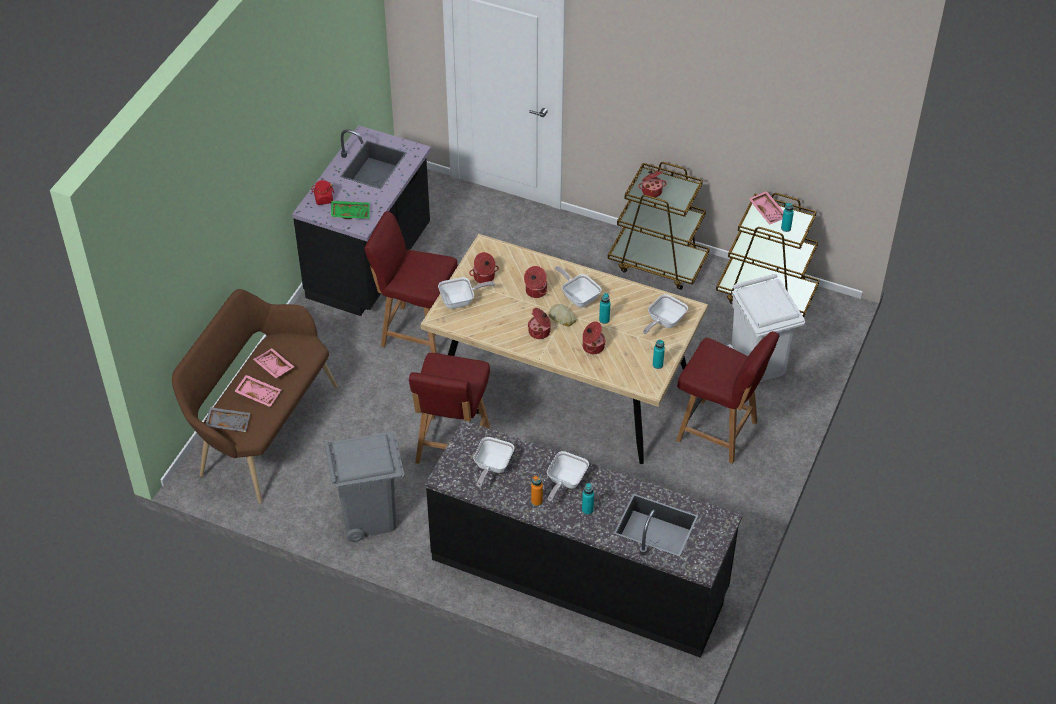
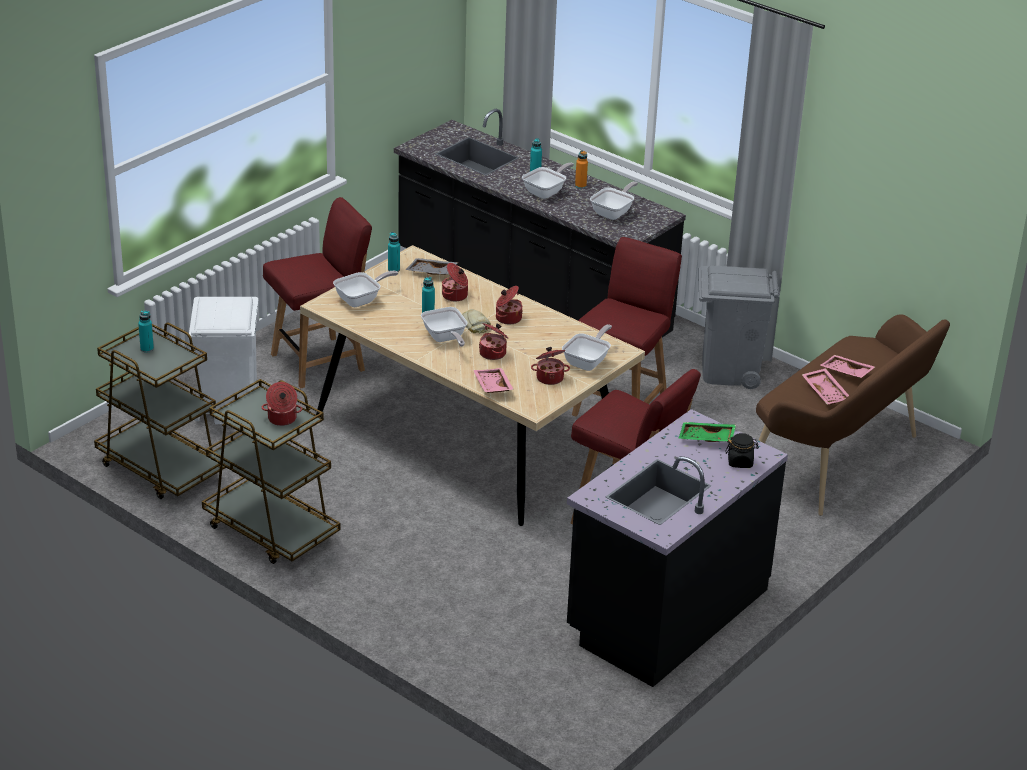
camera: 165 degrees left, 15 degrees down
(228, 422) = (882, 356): grey tray -> grey tray (431, 273)
(323, 199) = (740, 462): red jar -> black jar
(461, 301) = (588, 361): frying pan -> frying pan turned 120 degrees clockwise
(719, 432) = (320, 362): red chair -> red chair turned 105 degrees clockwise
(768, 211) = (152, 369): pink tray -> pink tray (492, 386)

